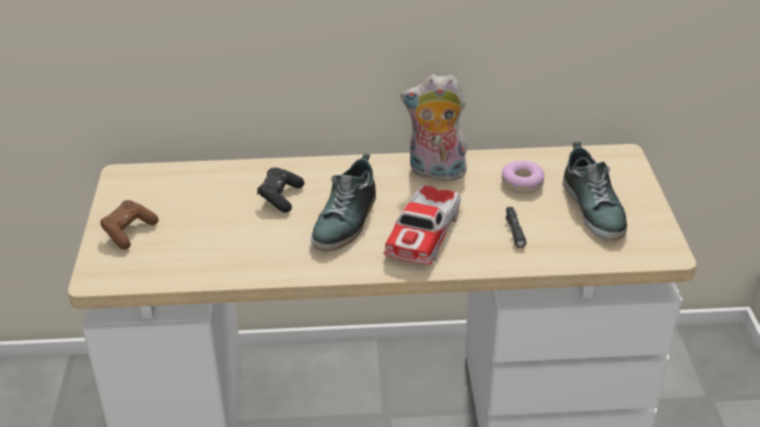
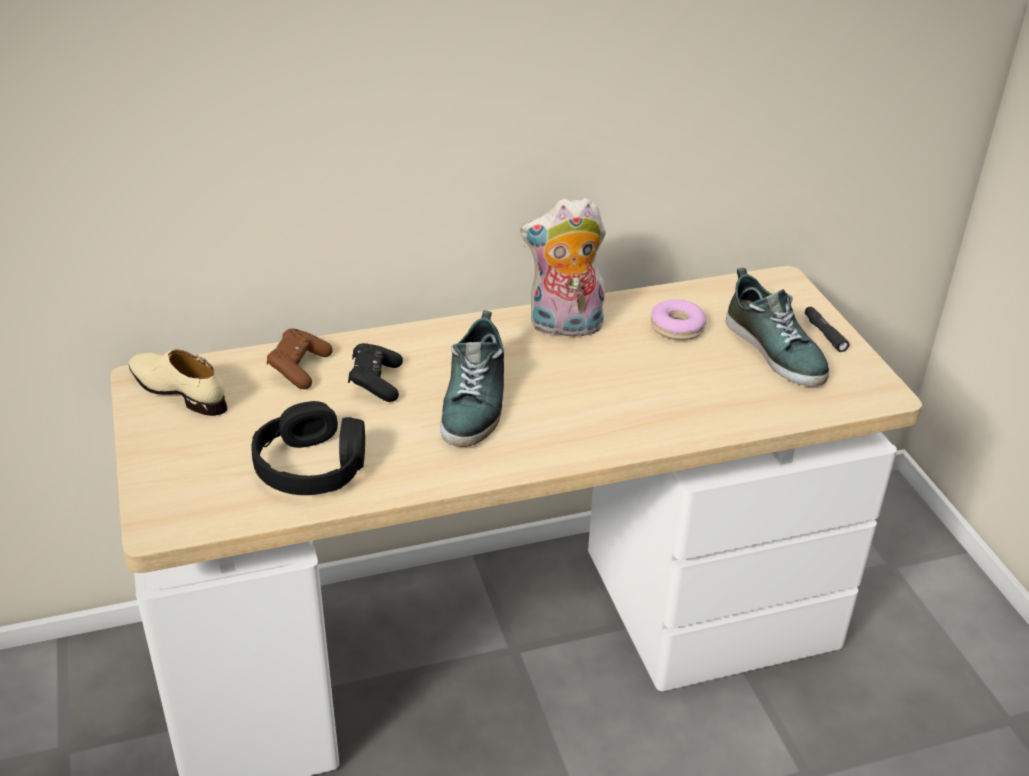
camera: 15 degrees left, 0 degrees up
(129, 232) = (182, 455): brown game controller -> brown game controller (299, 369)
(143, 186) = (179, 390): none -> beige shoe
(213, 251) = (312, 466): none -> black headphones
(423, 234) = (581, 408): toy car -> none
(514, 230) = (692, 389): black flashlight -> black flashlight (824, 333)

